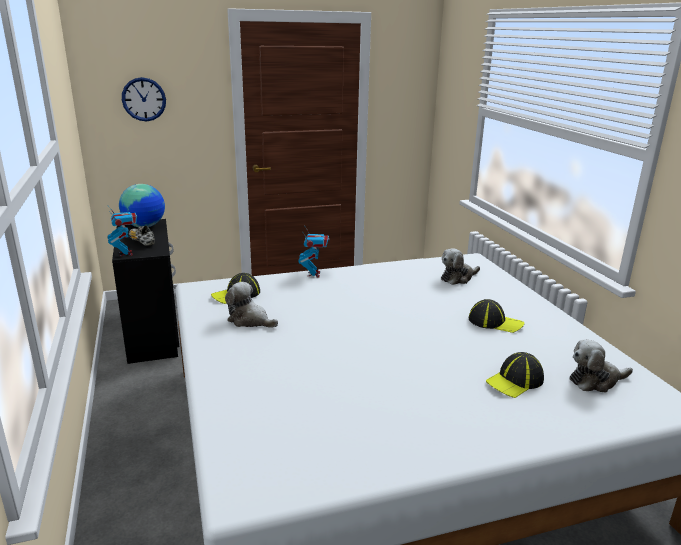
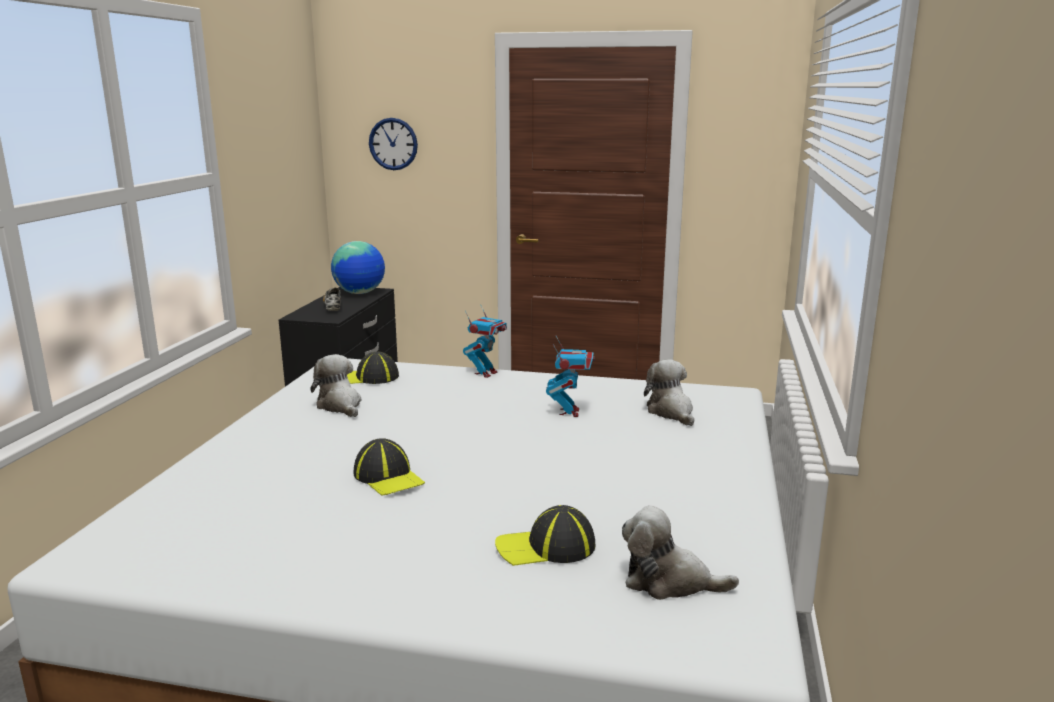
camera: 30 degrees right, 5 degrees down
(126, 253) = (300, 315): toy robot -> toy robot (569, 412)
(458, 278) = (671, 412): plush toy -> plush toy turned 75 degrees clockwise
(495, 322) = (636, 474): cap -> cap (388, 477)

